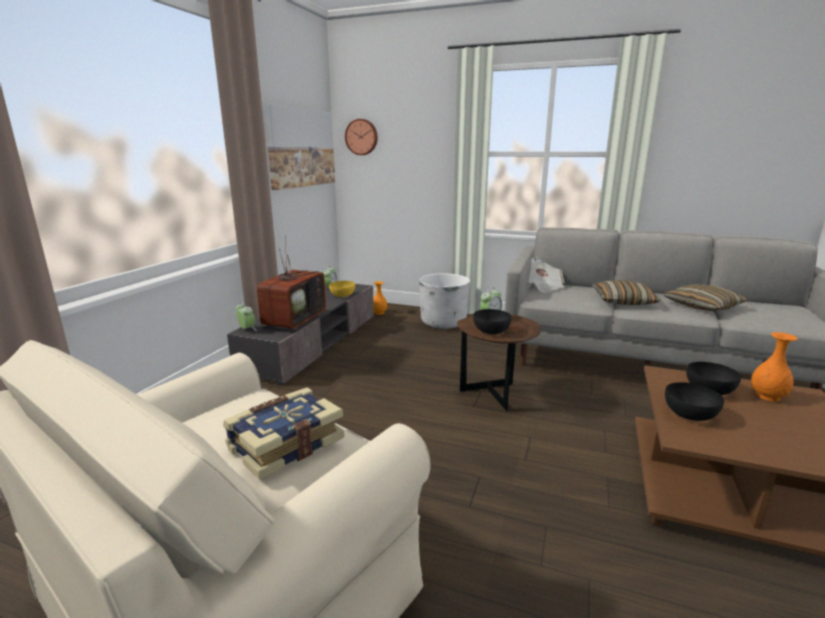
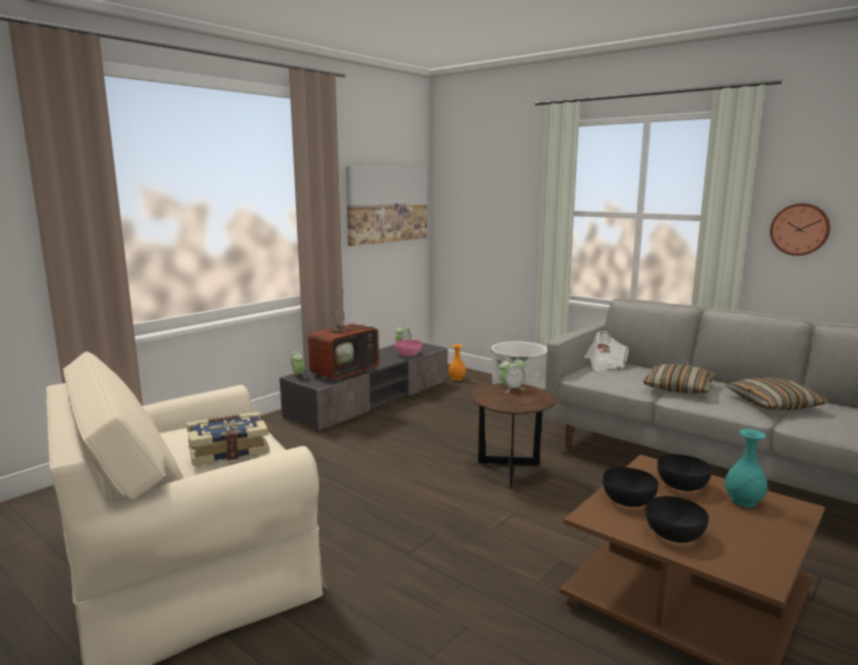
camera: 20 degrees right, 5 degrees down
(343, 295) = (409, 354): yellow bowl -> pink bowl
(362, 137) = (455, 192): wall clock -> wall clock (800, 229)
(490, 331) = (498, 400): black bowl -> black bowl (673, 534)
(768, 396) = (743, 502): orange vase -> turquoise vase

